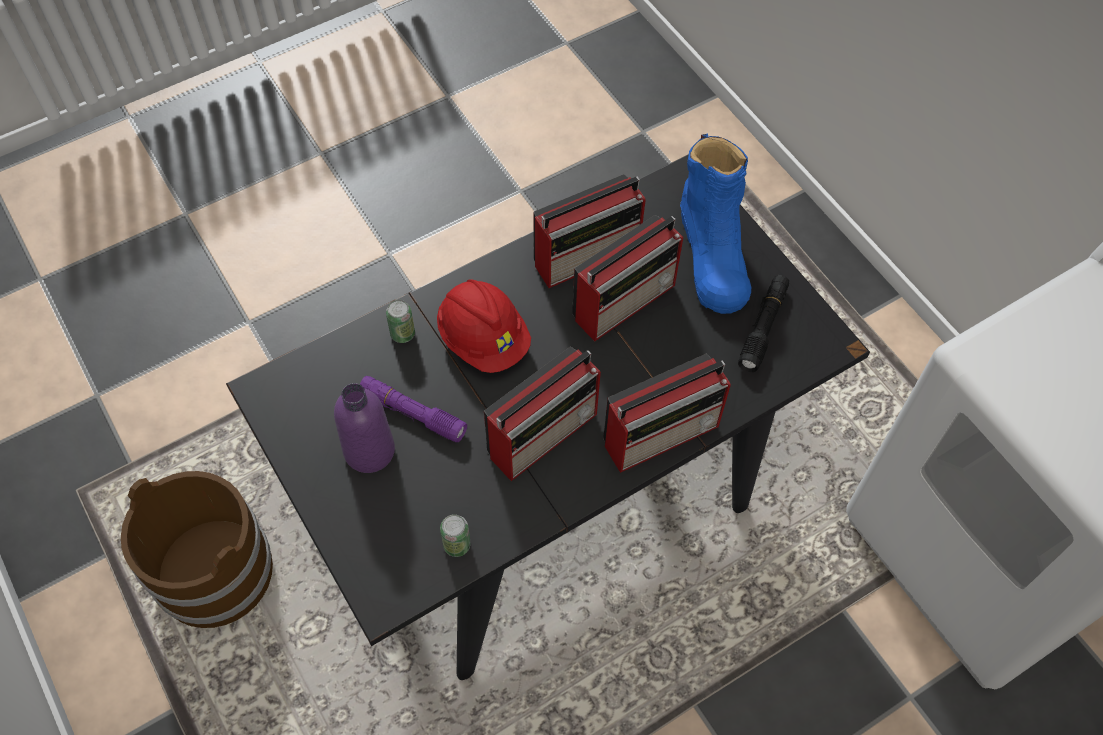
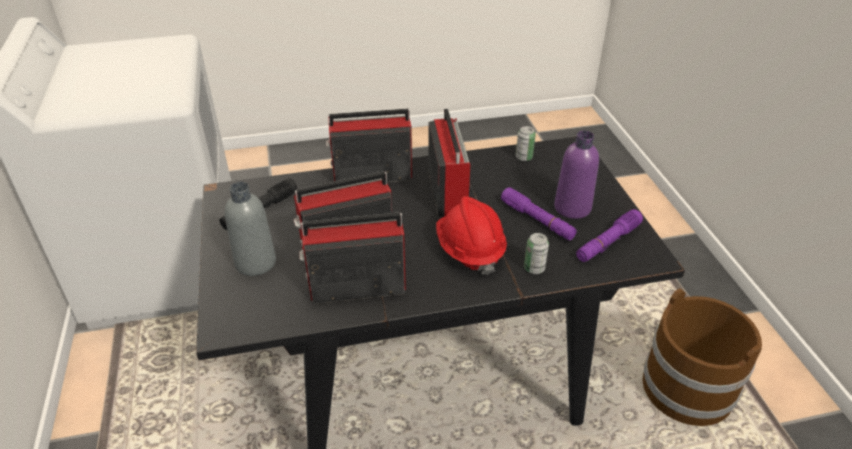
camera: 160 degrees left, 20 degrees down
(318, 400) = (608, 242): none -> purple flashlight
(545, 433) = (448, 191): radio -> radio turned 105 degrees clockwise
(712, 254) = (255, 262): blue boot -> grey bottle

